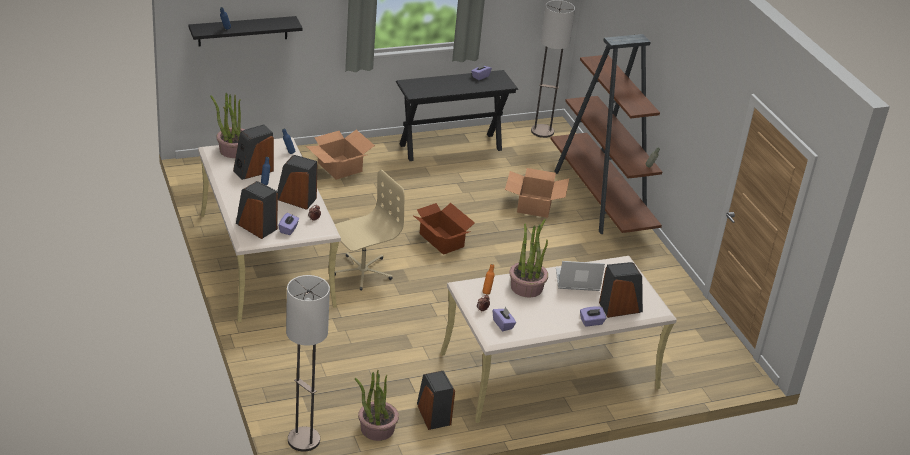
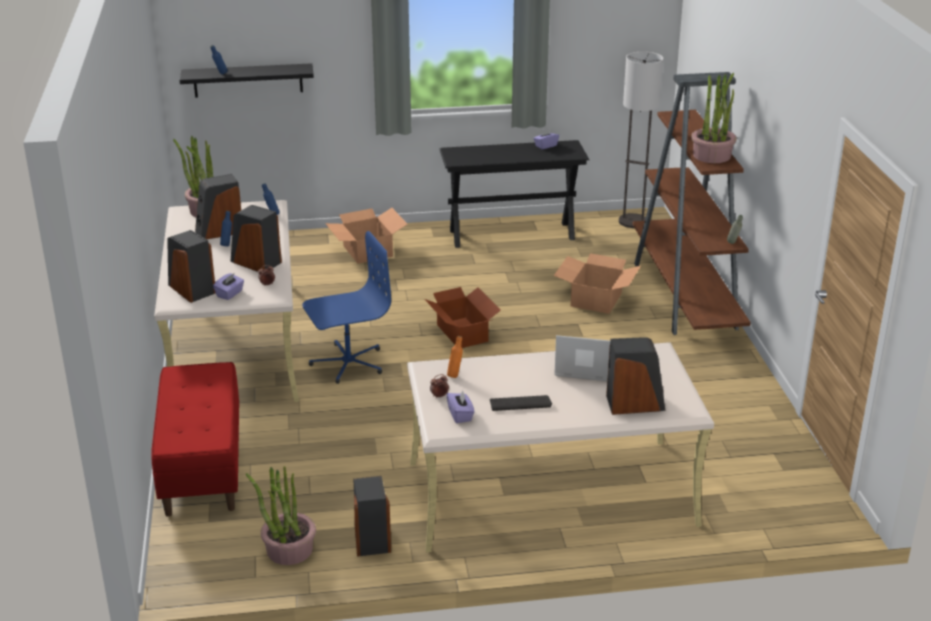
camera: 15 degrees right, 5 degrees down
(284, 367) = (202, 466): none -> red bench
(303, 440) = (186, 556): floor lamp -> none
(362, 271) = (348, 363): beige office chair -> blue office chair
(526, 287) = (511, 372): potted plant -> potted plant (712, 155)
(541, 312) = (520, 403): none -> keyboard
(591, 322) = (587, 419): purple tissue box -> none

